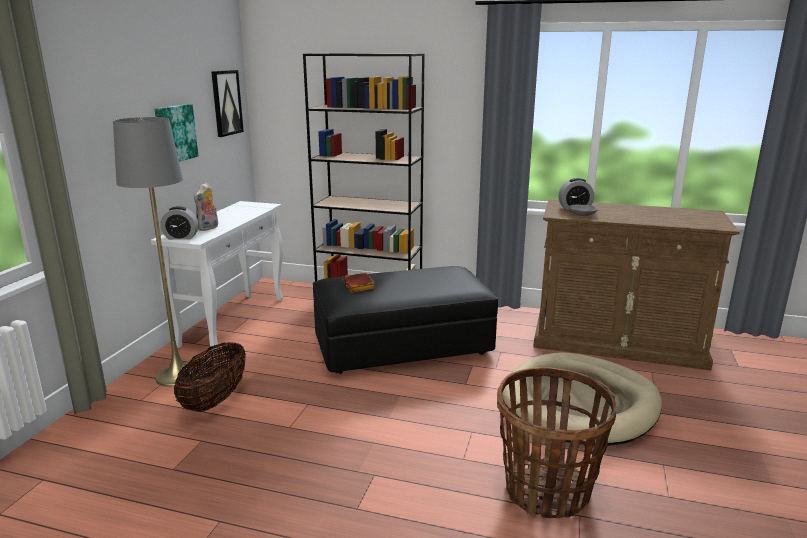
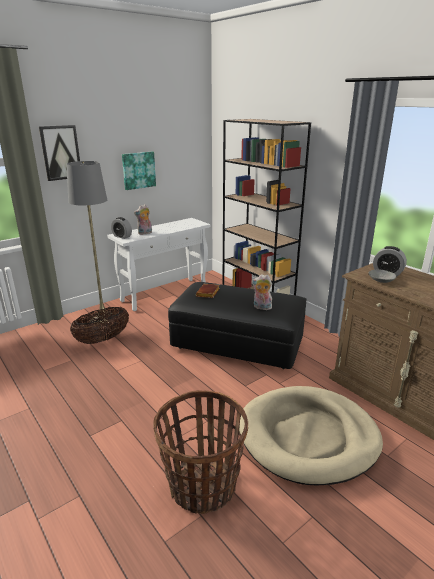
camera: 35 degrees right, 5 degrees up
(226, 103) = (189, 151): picture -> picture (60, 152)
(441, 284) = (261, 307): none -> plush toy

